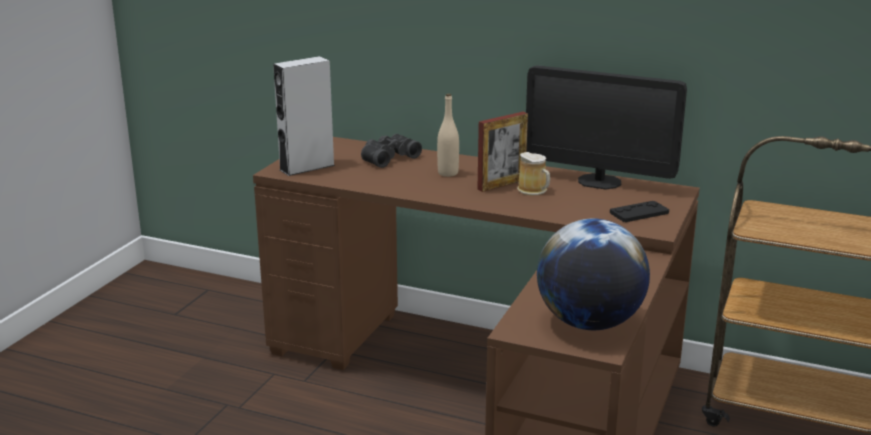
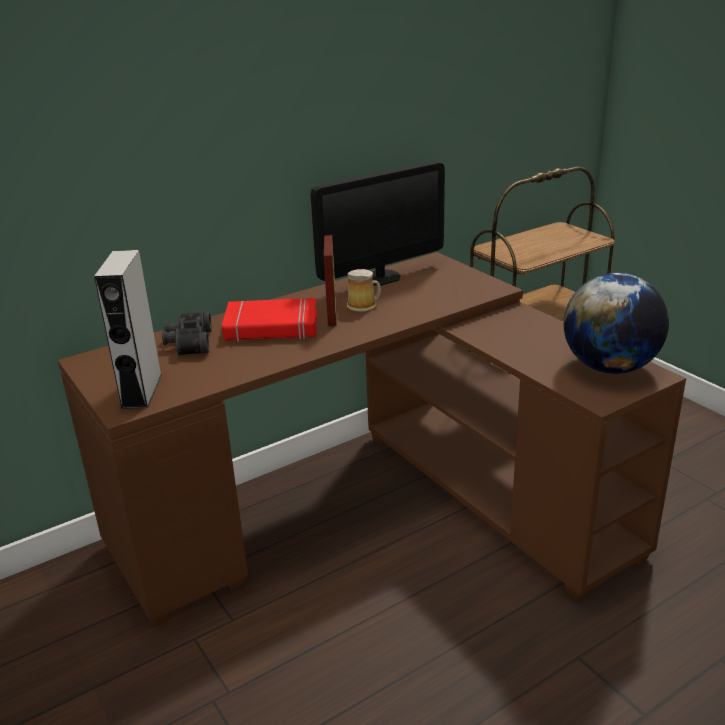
camera: 55 degrees left, 5 degrees up
(448, 173) = (271, 327): beige bottle -> red book
(639, 213) = (458, 284): black game controller -> none

